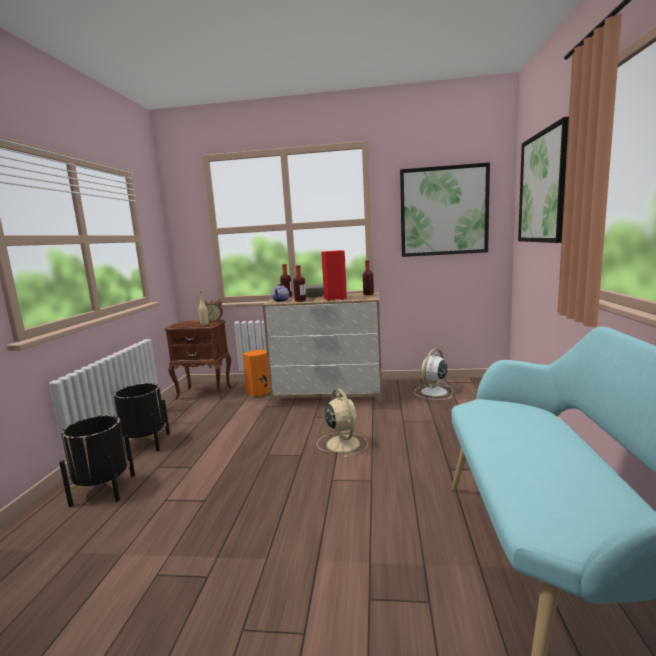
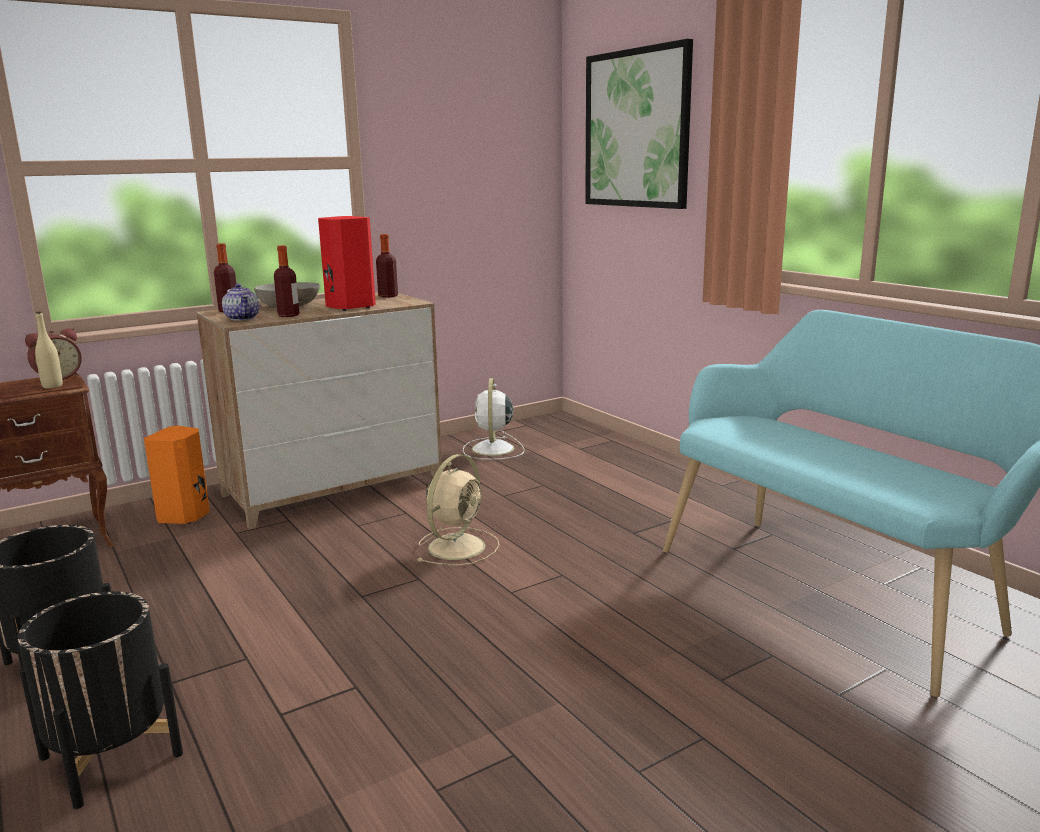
camera: 40 degrees left, 5 degrees up
(342, 443) = (458, 546): beige fan -> beige fan turned 90 degrees clockwise
(443, 211) = (472, 151): picture -> none

